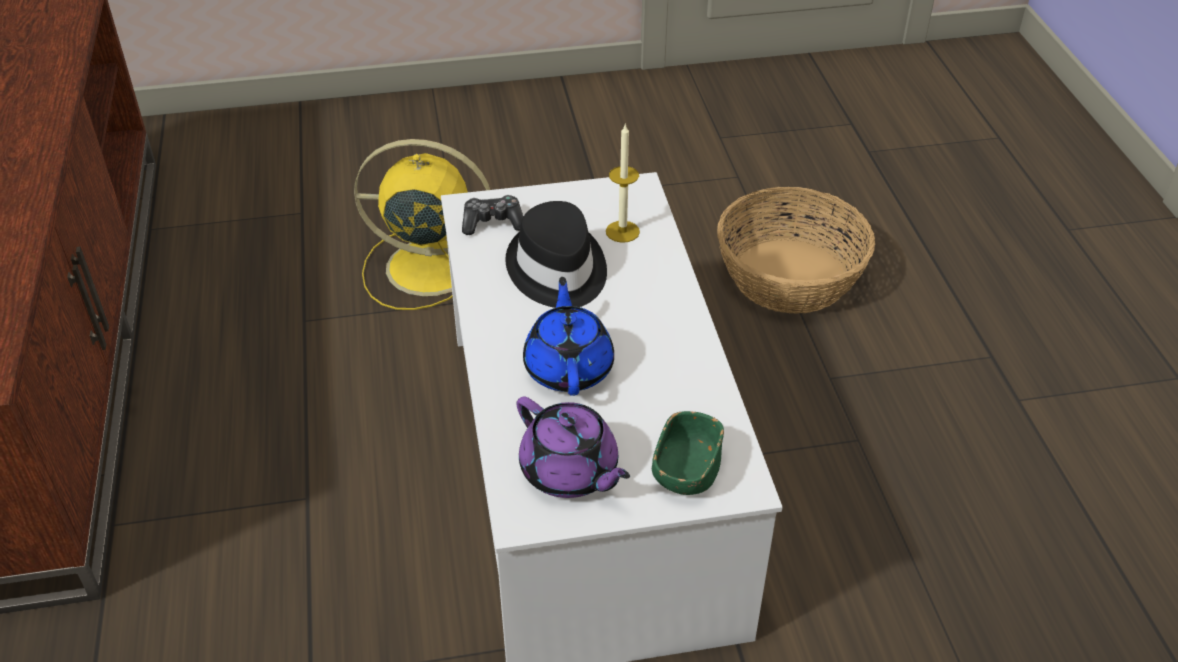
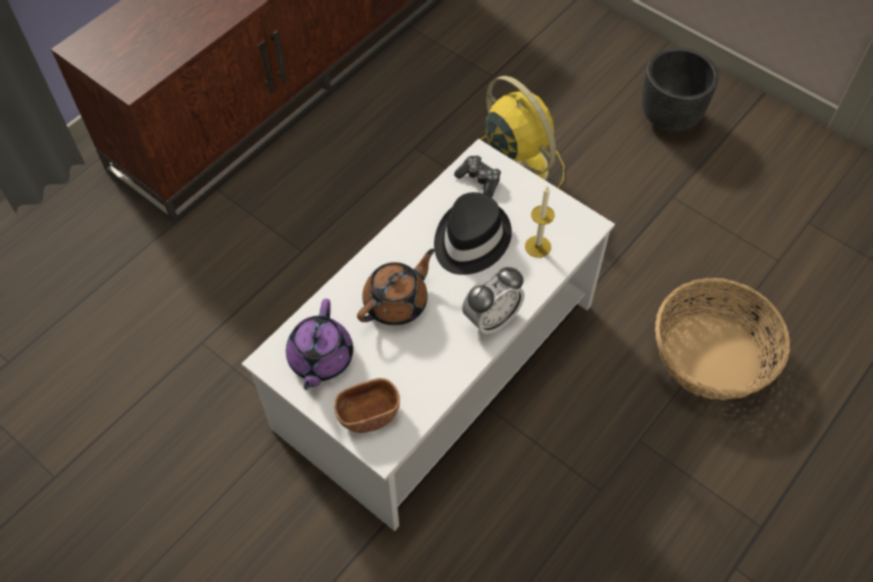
camera: 50 degrees right, 15 degrees up
(510, 139) = (668, 116): none -> black planter
(569, 367) = (397, 302): blue teapot -> brown teapot
(671, 311) = (491, 319): none -> alarm clock
(686, 472) = (368, 413): green bowl -> brown bowl

